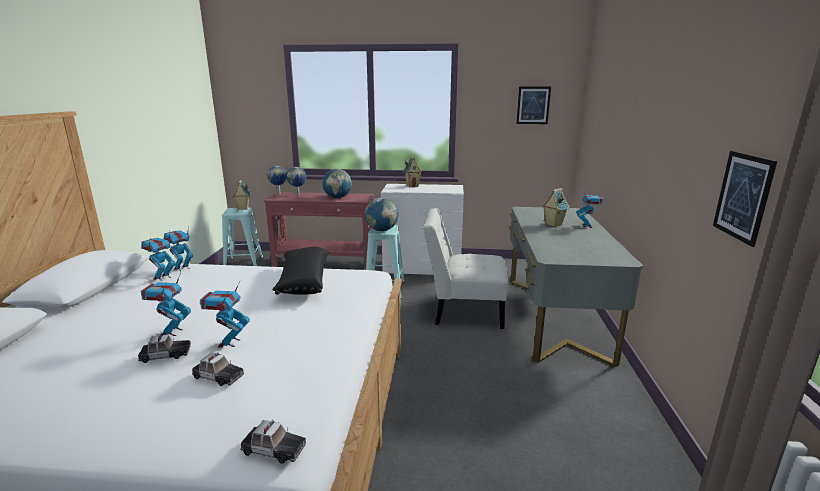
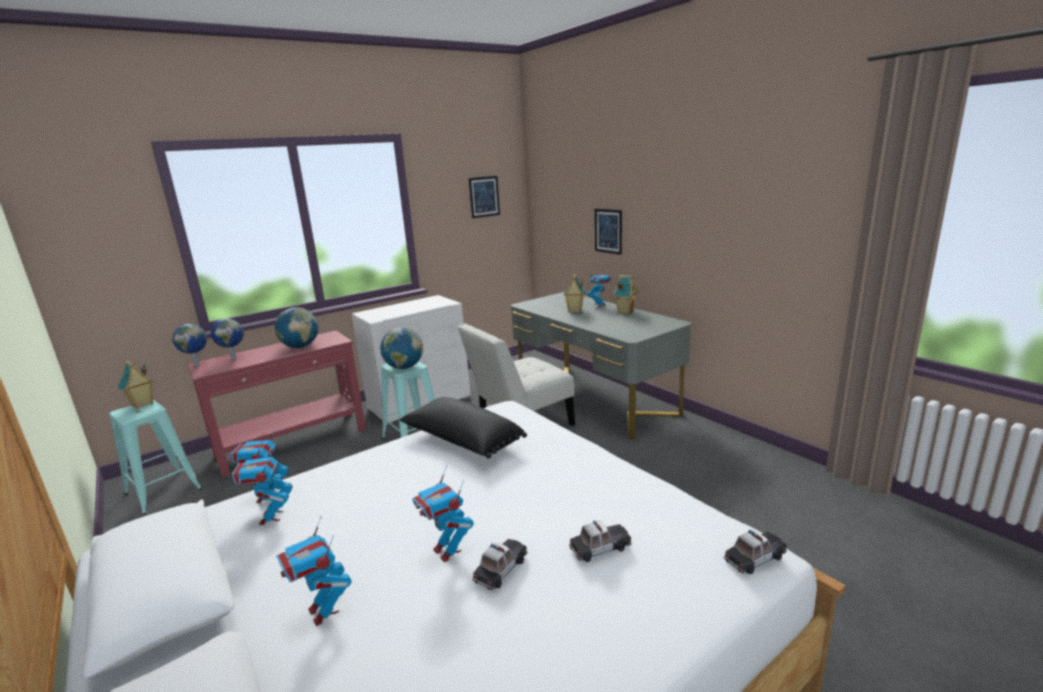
camera: 40 degrees left, 0 degrees up
(229, 343) = (535, 521): toy robot -> toy robot (323, 612)
(412, 186) = (389, 308): toy house -> toy house (625, 311)
(742, 196) = (800, 247): picture -> picture (608, 231)

